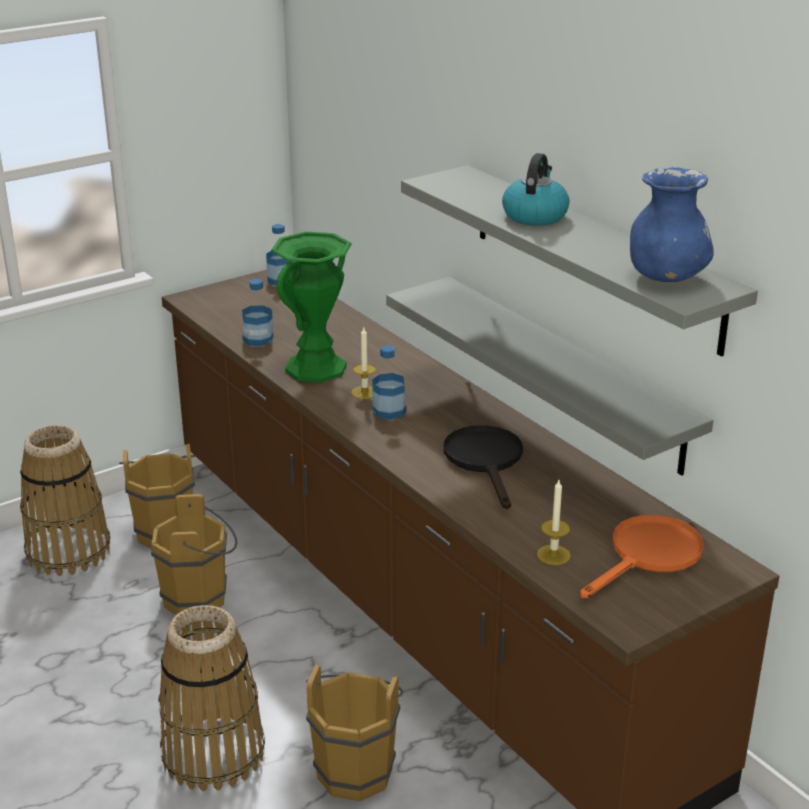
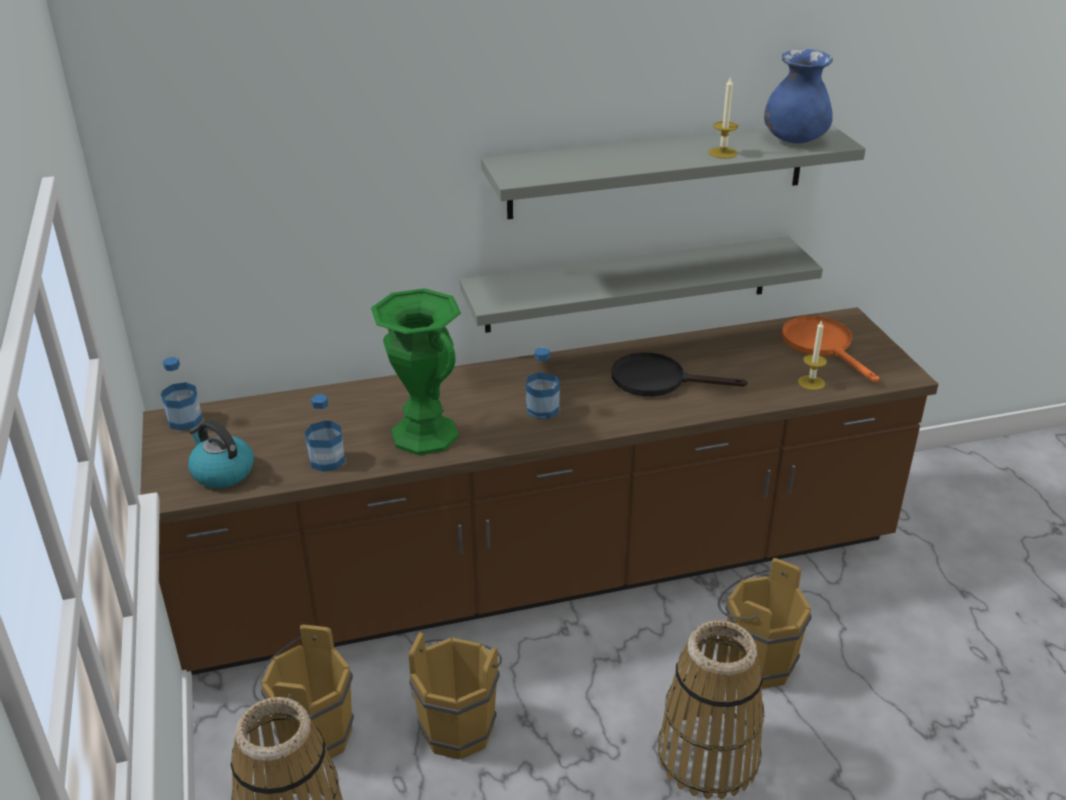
camera: 70 degrees left, 5 degrees up
(364, 392) = (497, 416): candle -> candle (723, 153)
(534, 215) = (637, 155): kettle -> kettle (222, 472)

